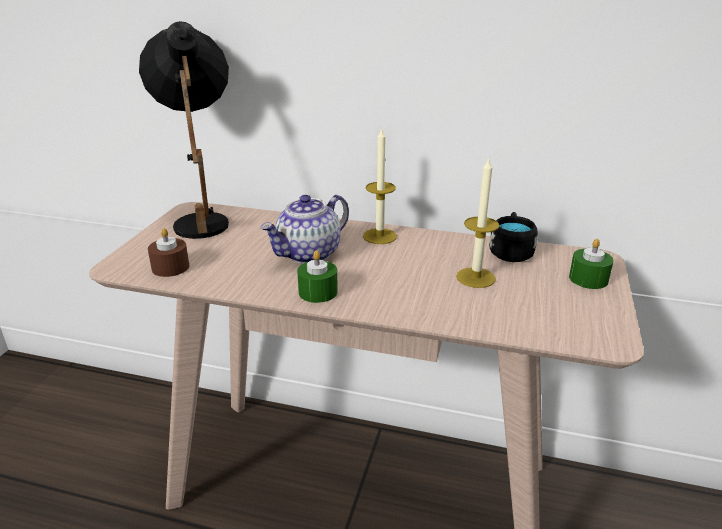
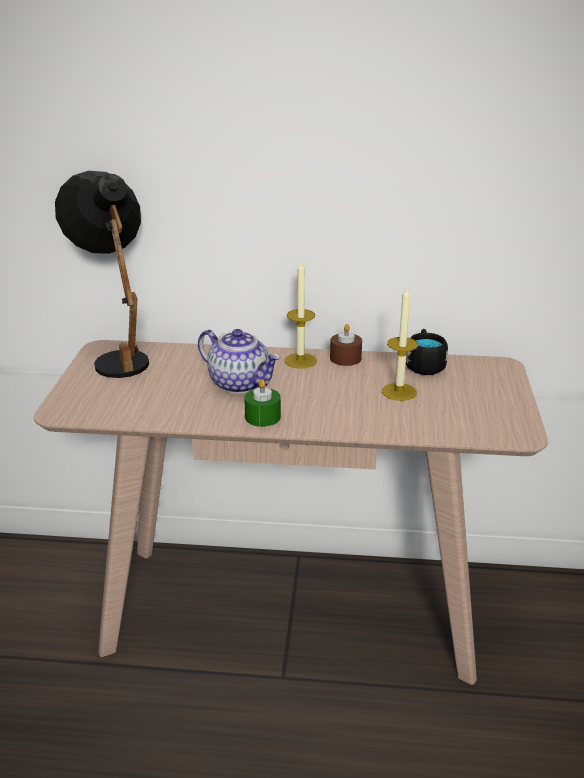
camera: 10 degrees left, 0 degrees up
(170, 267) = (113, 407): brown candle -> brown candle (345, 358)
(309, 254) = (240, 383): teapot -> teapot turned 90 degrees counterclockwise
(588, 279) = (495, 384): green candle -> none

